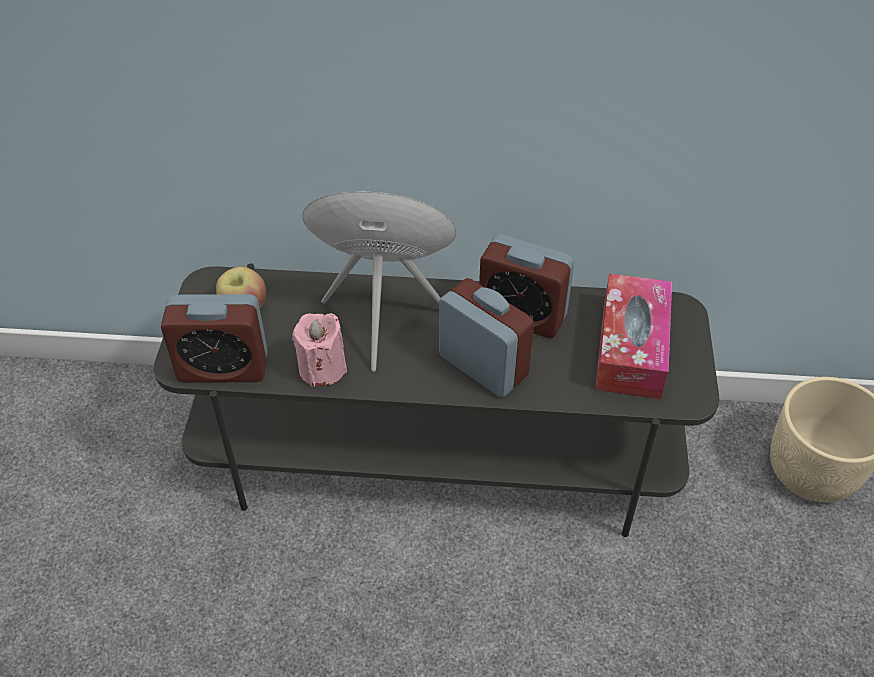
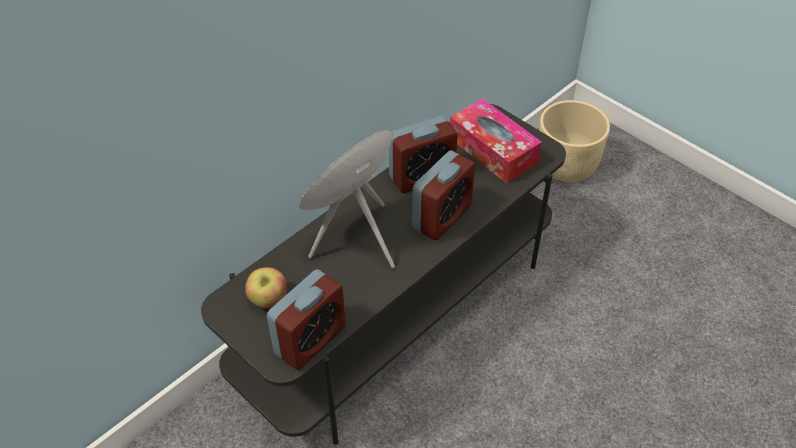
camera: 50 degrees left, 0 degrees up
(322, 368) = (365, 290): pink candle -> none
(483, 366) = (442, 217): alarm clock -> alarm clock turned 135 degrees clockwise

